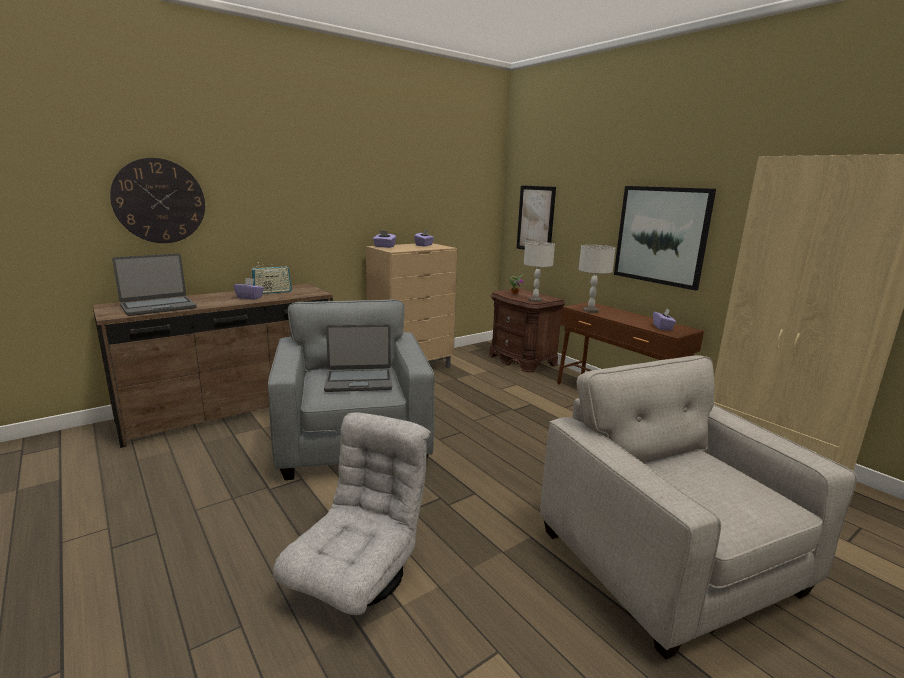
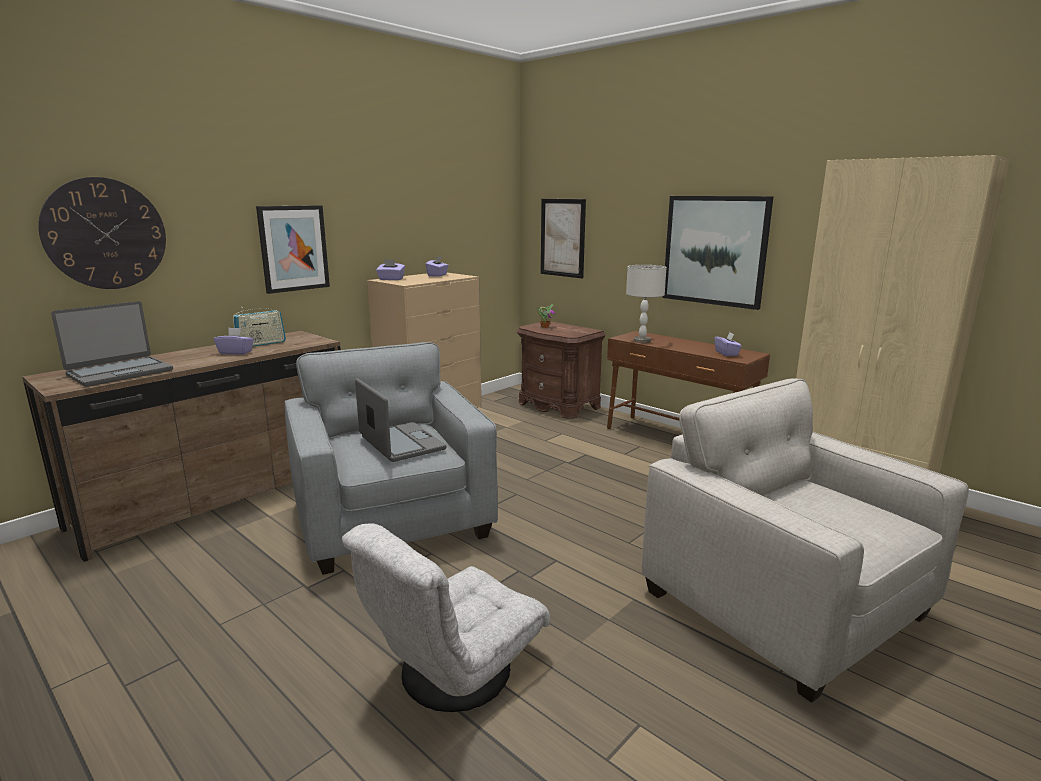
camera: 10 degrees left, 0 degrees up
(306, 218) = (293, 248): none -> picture
(359, 381) = (401, 443): laptop -> laptop turned 105 degrees counterclockwise
(359, 575) = (455, 669): grey armchair -> grey armchair turned 150 degrees counterclockwise
(535, 300) = (572, 334): grey table lamp -> none

